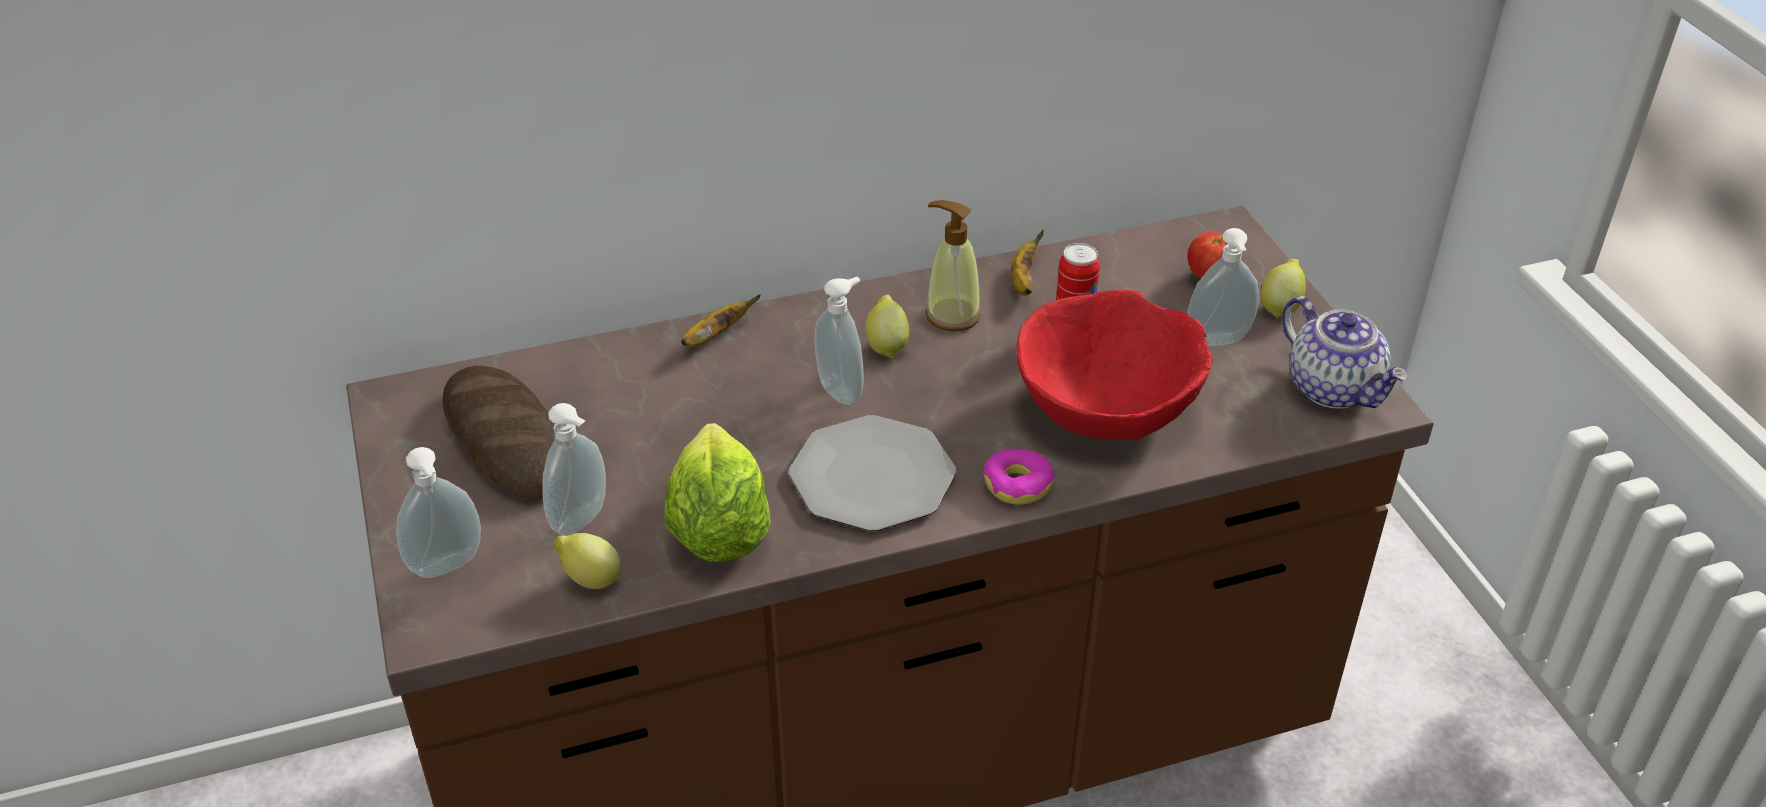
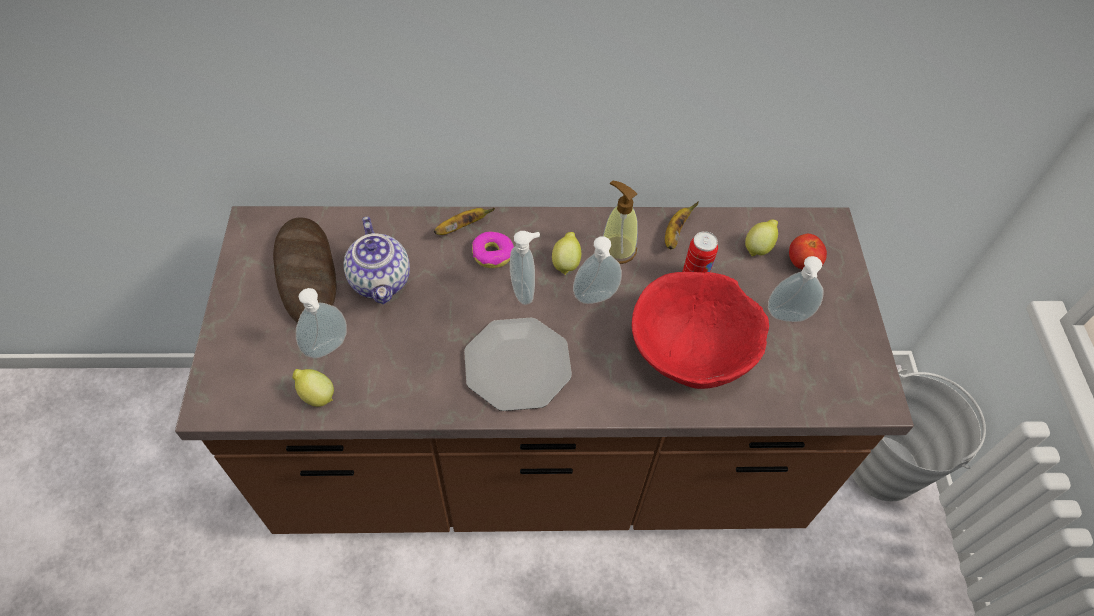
camera: 15 degrees right, 15 degrees up
(448, 567) = (238, 361): soap dispenser -> soap dispenser (596, 299)
(718, 531) = (406, 381): lettuce -> none
(1018, 484) = (608, 398): donut -> donut (493, 254)
(1280, 307) = (842, 300): lemon -> lemon (758, 247)
(1335, 388) = (854, 378): teapot -> teapot (381, 281)
(1408, 626) = (884, 468): none -> grey bucket

